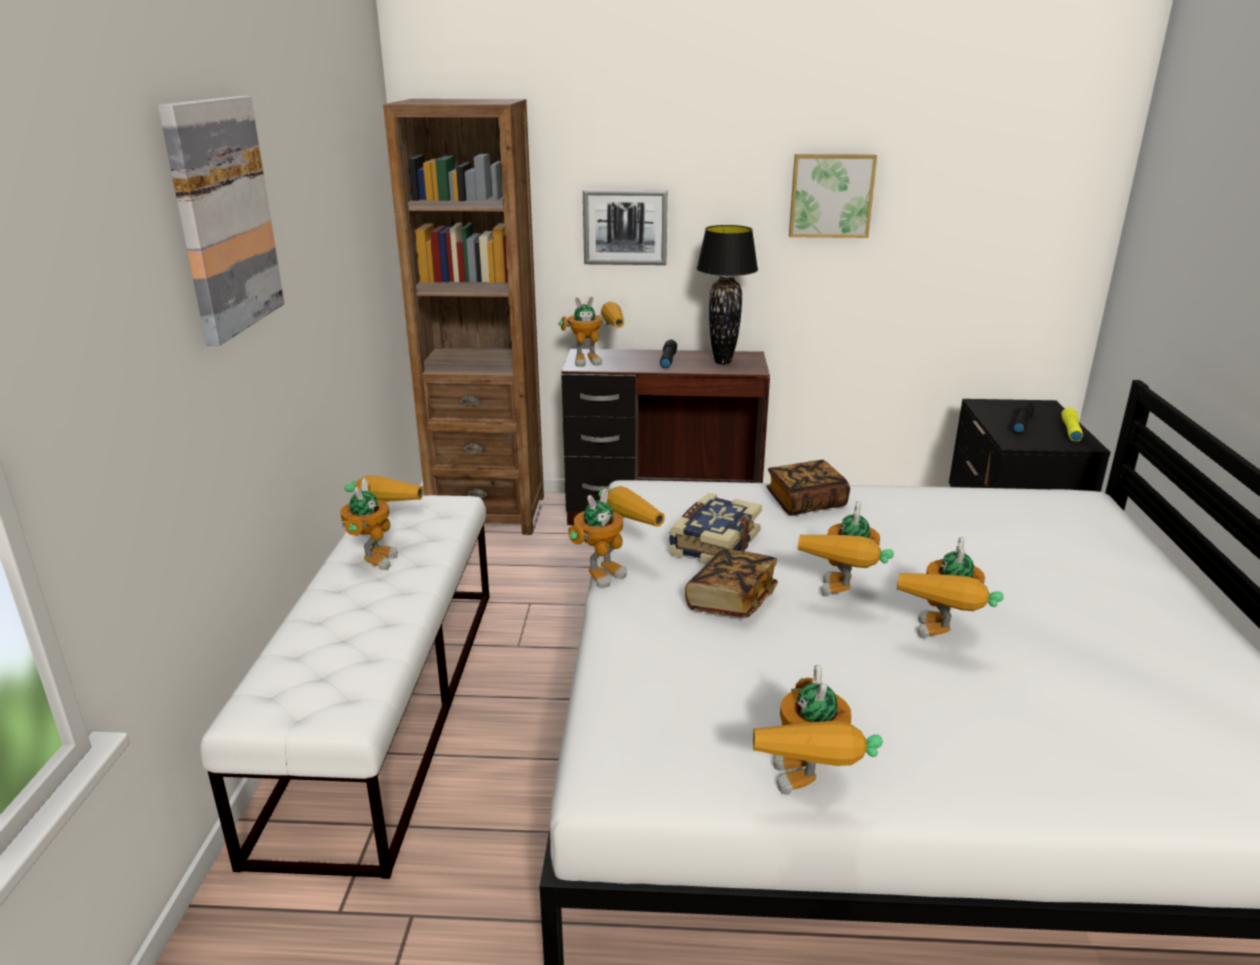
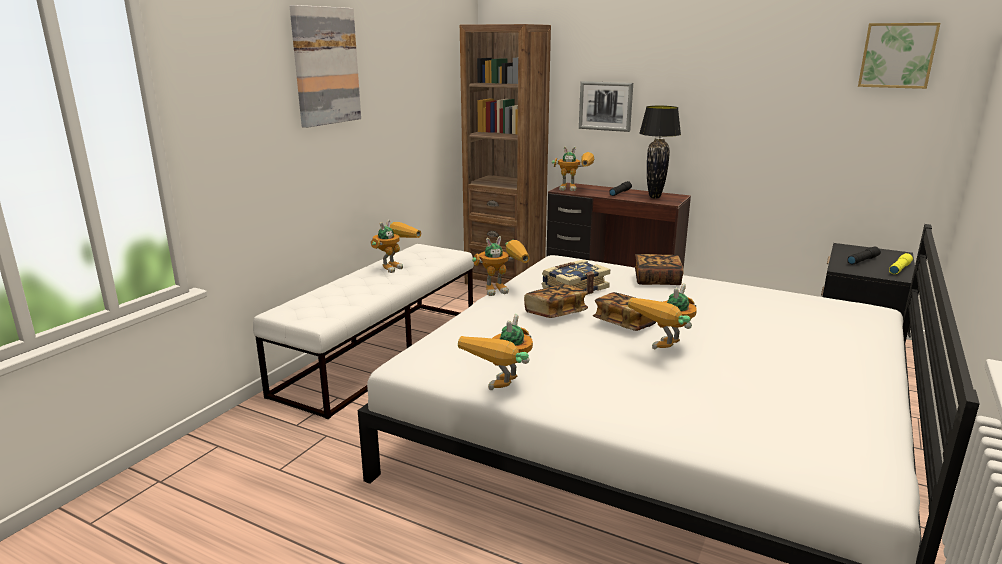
camera: 25 degrees right, 5 degrees down
(831, 195) = (743, 89): picture -> picture (897, 55)
(842, 597) = (625, 323): toy robot -> book

